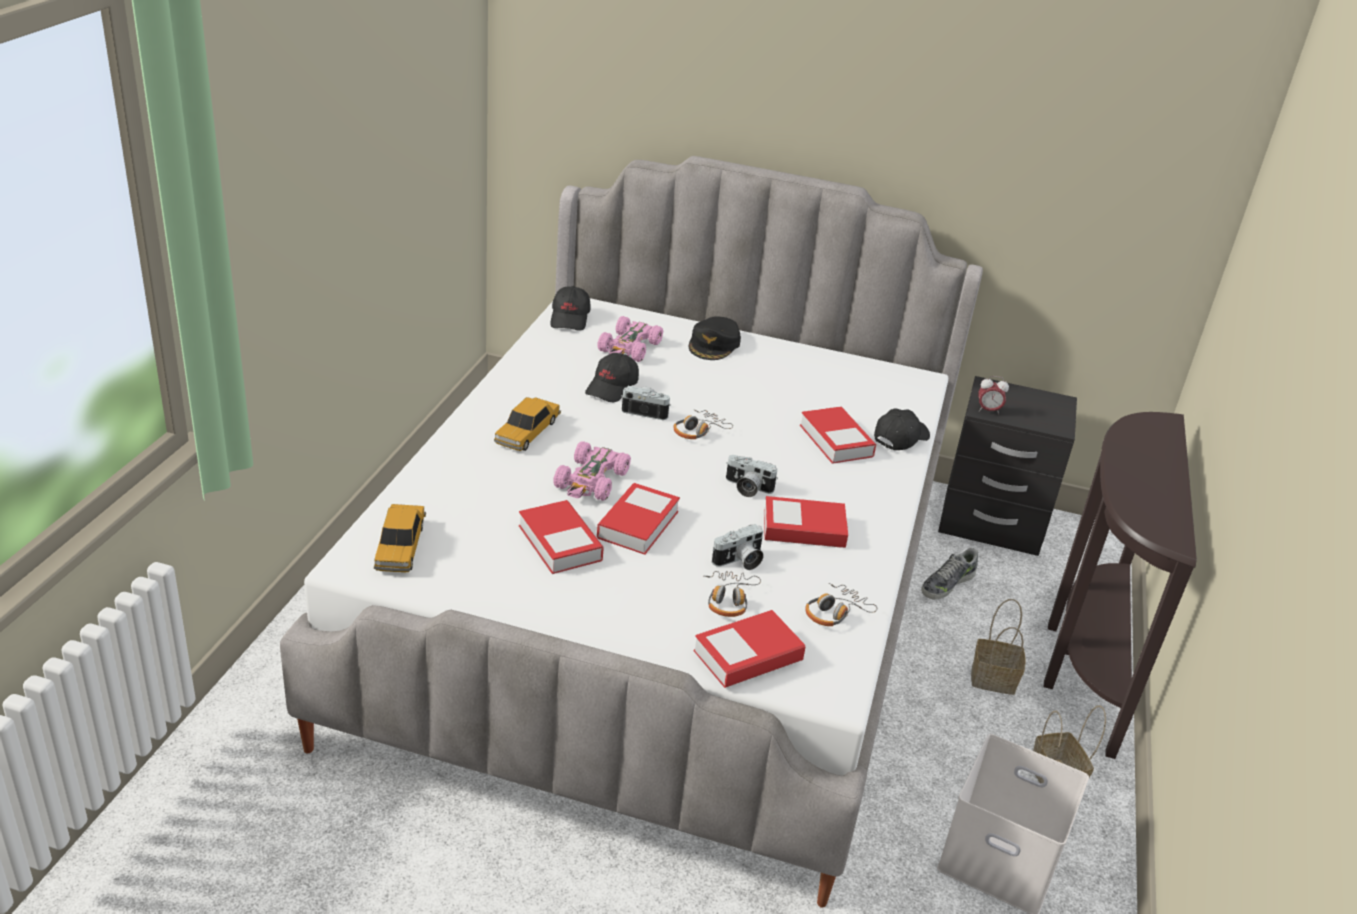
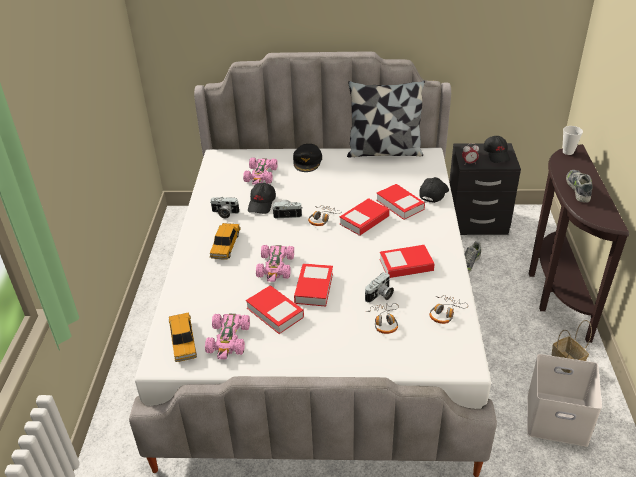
camera: 10 degrees left, 5 degrees up
(470, 562) = (229, 340): none -> pink toy car
(570, 318) = (219, 165): black cap -> black cap (496, 154)
(747, 488) = (364, 248): camera -> camera (224, 213)
(748, 656) = (410, 354): book -> book (364, 220)
(847, 359) = (384, 151): none -> pillow
(994, 679) = (514, 314): basket -> none
(1140, 477) = (578, 189): none -> shoe
(1150, 420) = (568, 152): none -> cup

